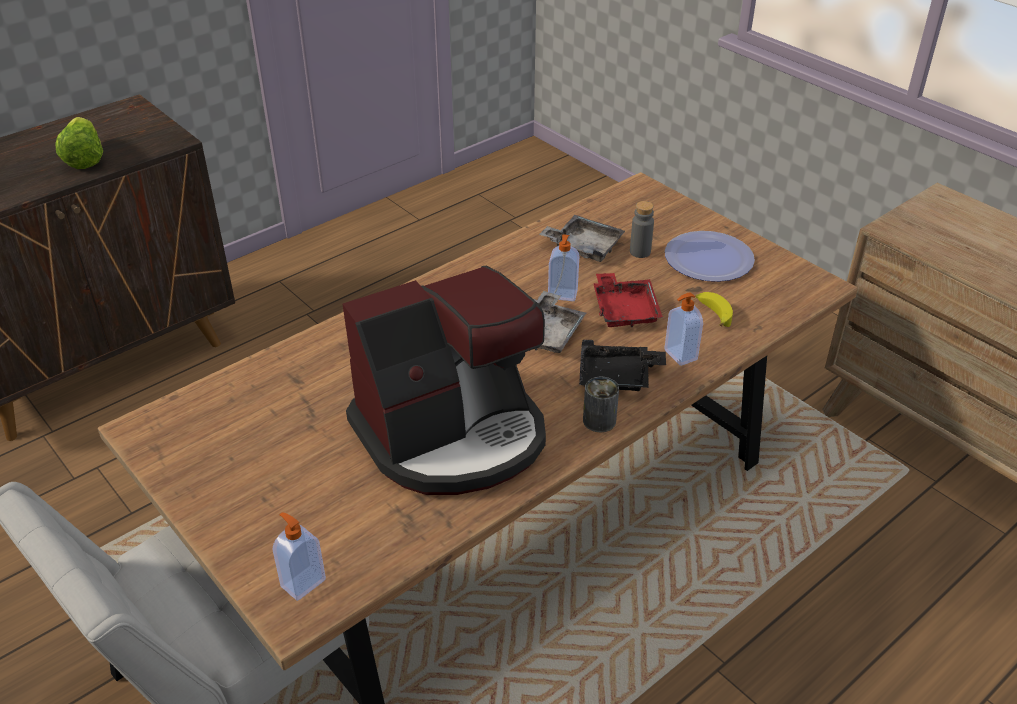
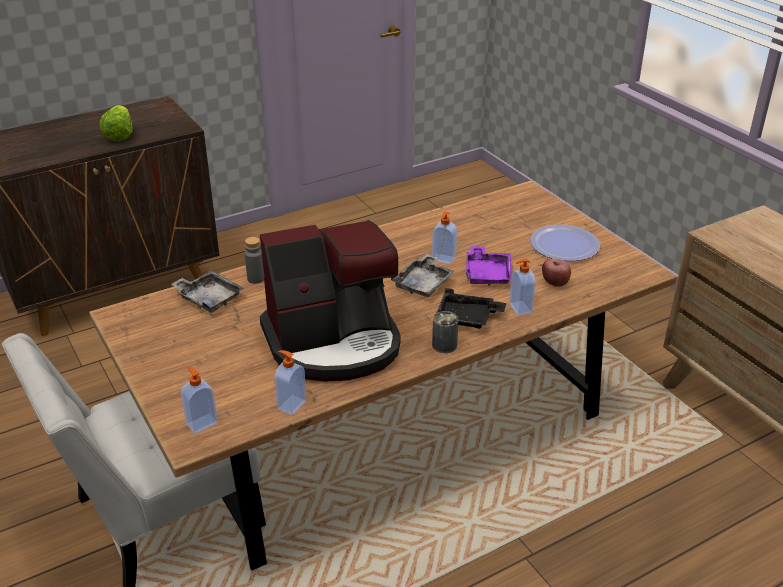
camera: 10 degrees right, 5 degrees down
(419, 537) = (291, 405): none -> soap dispenser
(583, 247) = (470, 228): grey tray -> grey tray (208, 298)
(624, 310) = (487, 274): red tray -> purple tray
(640, 252) = (512, 235): grey bottle -> grey bottle (256, 279)
(713, 313) = (555, 283): banana -> apple

